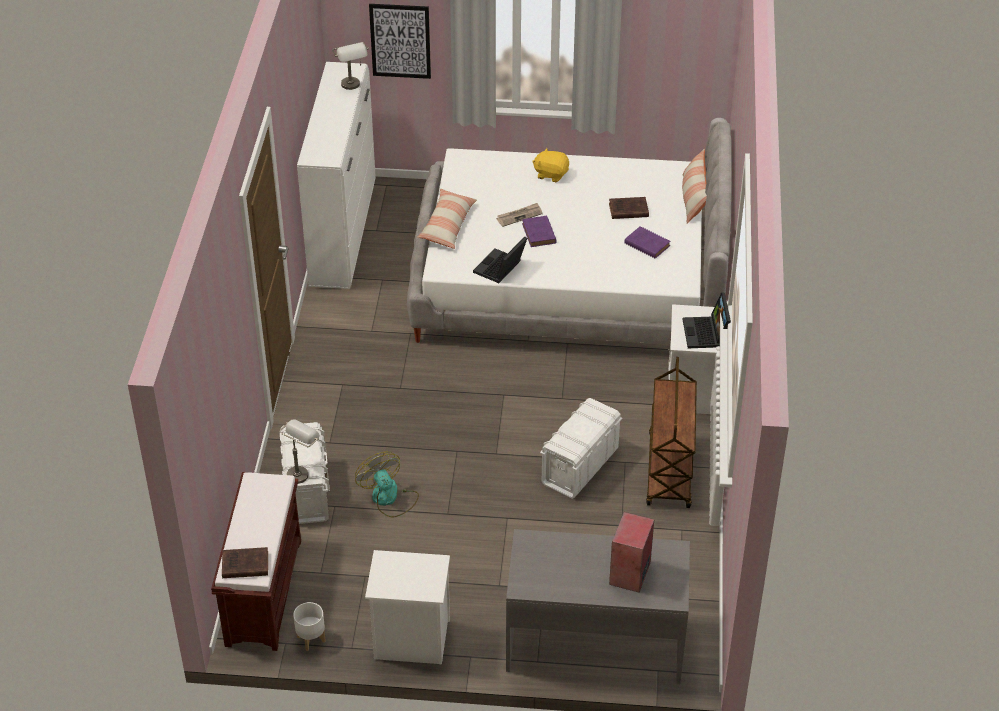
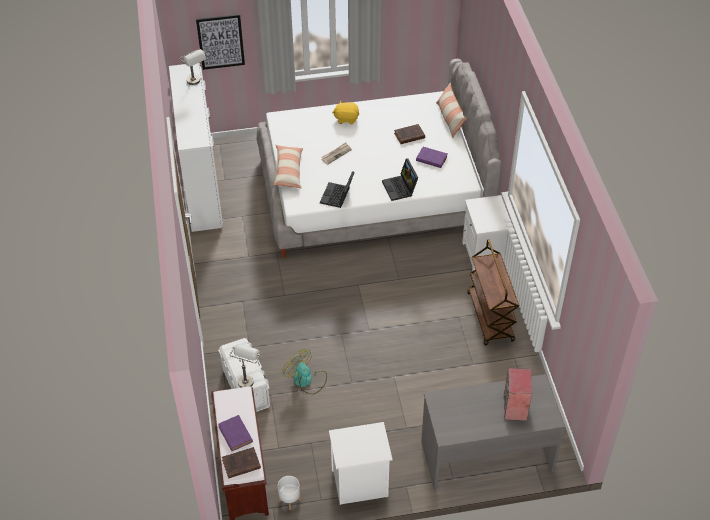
camera: 15 degrees left, 5 degrees up
(539, 234) = (355, 165): purple book -> purple book (236, 435)
(579, 466) = (429, 327): white storage box -> none
(706, 334) = (496, 217): laptop -> laptop (400, 188)

